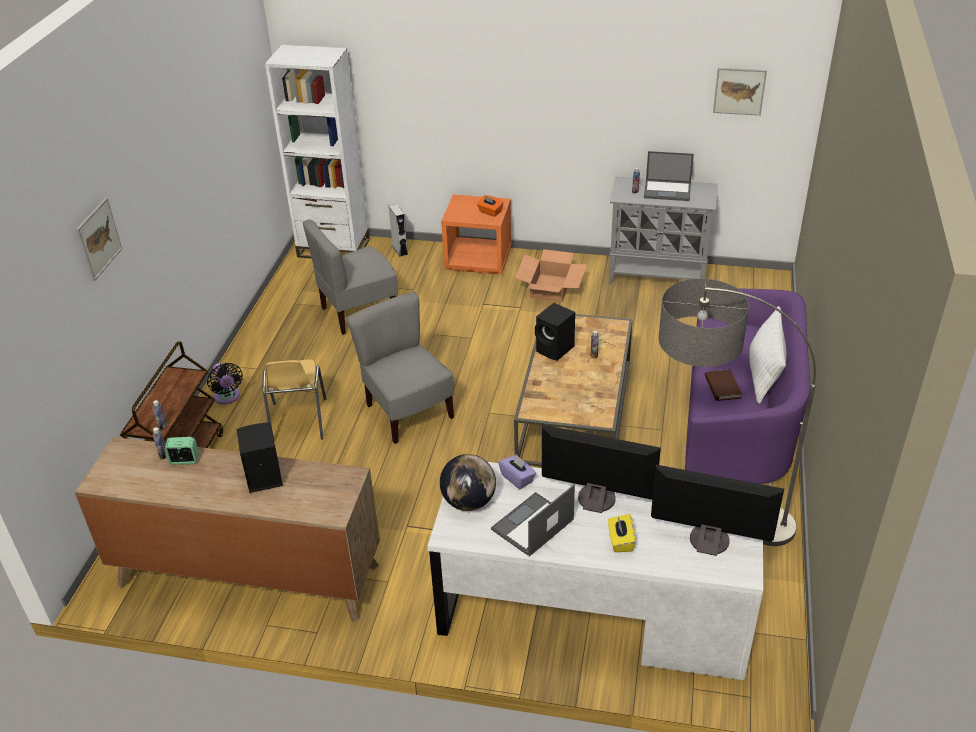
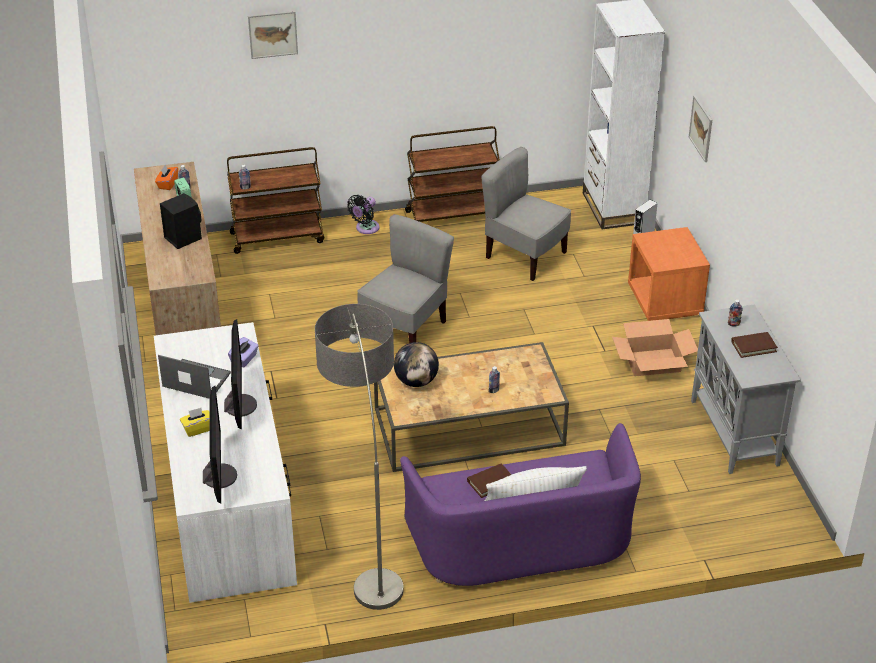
camera: 65 degrees right, 0 degrees up
(259, 337) = (452, 215): none -> brown cart
(298, 421) = (358, 274): yellow chair -> none
(469, 502) = (207, 342): globe -> globe (416, 381)
(490, 212) = (672, 258): orange tissue box -> orange tissue box (167, 184)
(556, 349) = (486, 365): black speaker -> none
(668, 190) = (753, 346): laptop -> brown book
(739, 91) = (830, 292): picture -> picture (701, 128)

